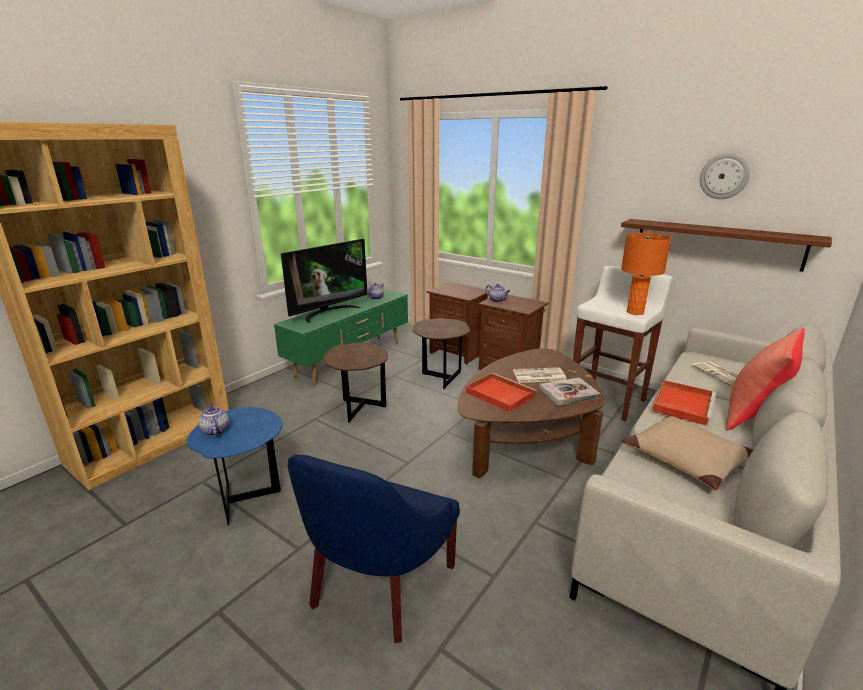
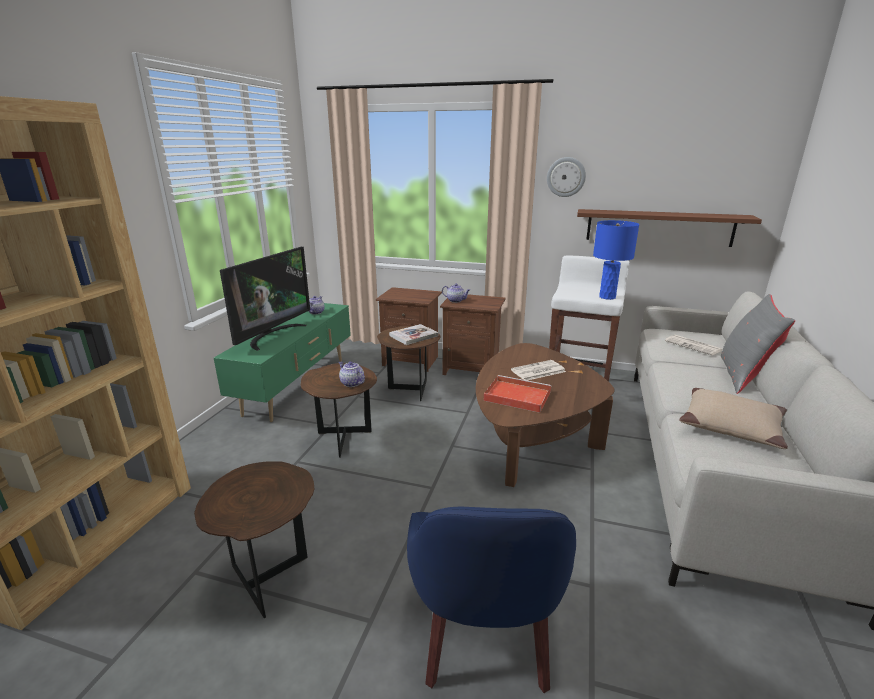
camera: 20 degrees left, 0 degrees up
(215, 430) = (229, 502): teapot -> teapot (351, 383)
(248, 498) = (271, 577): blue side table -> brown side table
(568, 393) = (577, 383): book -> book (413, 336)
(635, 312) = (607, 297): orange table lamp -> blue table lamp
(682, 404) = (686, 376): red tray -> none
(724, 176) = (663, 165): wall clock -> wall clock (566, 177)
(753, 415) = (743, 376): red pillow -> grey pillow

